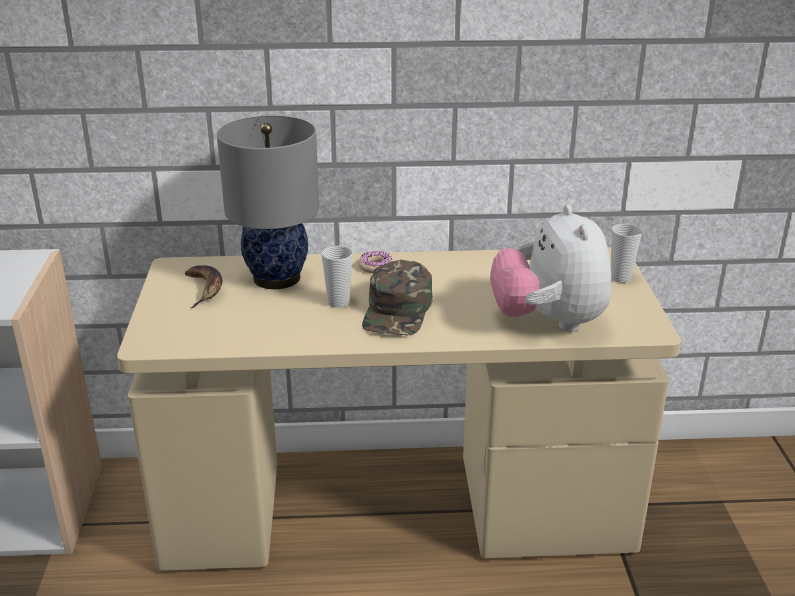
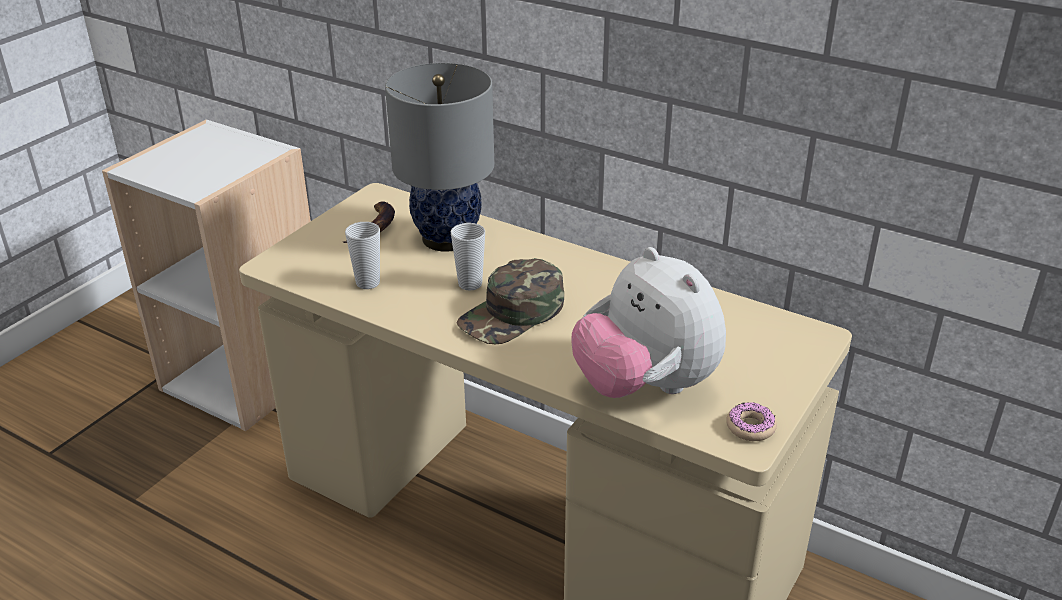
camera: 35 degrees right, 5 degrees up
(376, 267) = (550, 259): donut -> donut (750, 427)
(549, 322) = (645, 386): plush toy -> plush toy turned 60 degrees counterclockwise
(620, 278) = (794, 367): cup -> cup (368, 283)

